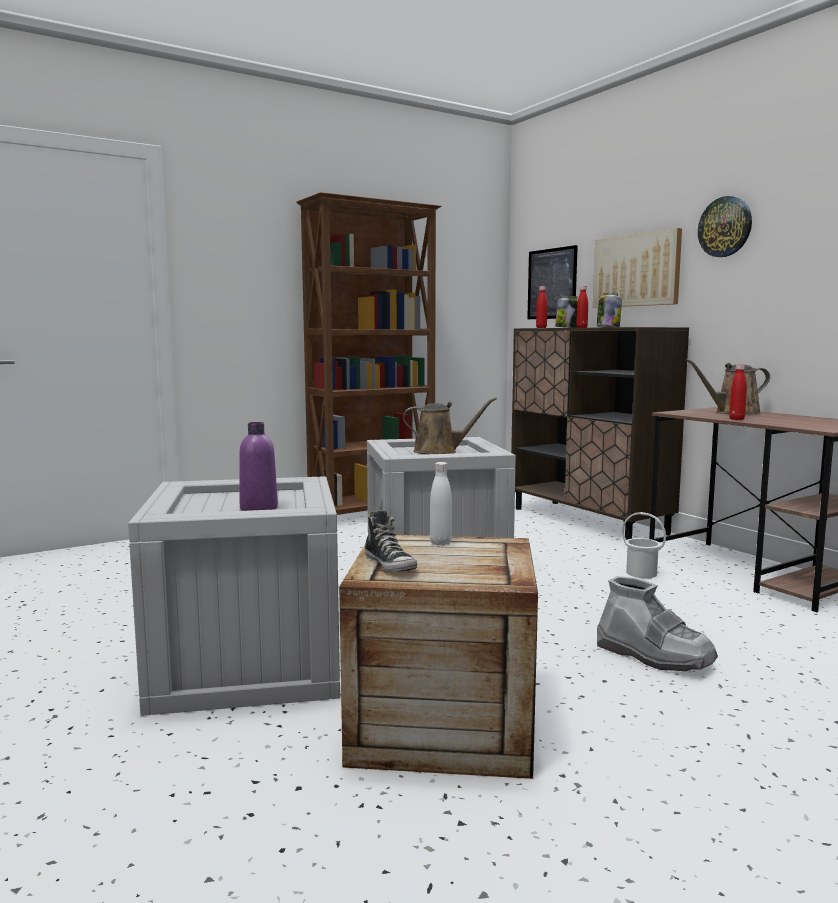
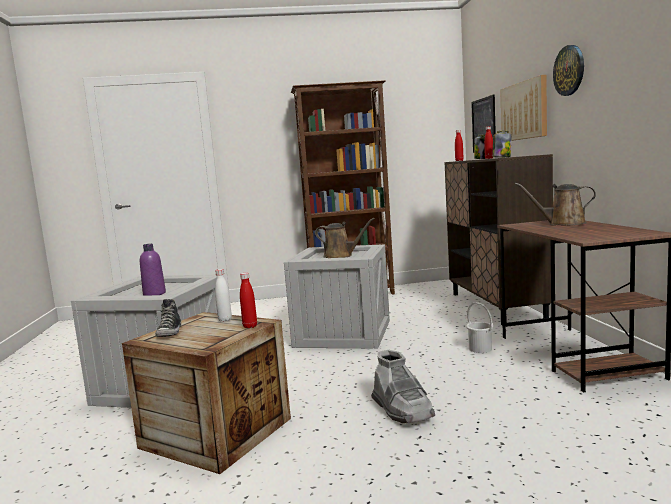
camera: 25 degrees right, 0 degrees up
(736, 419) = (542, 230): red bottle -> red bottle (250, 326)

